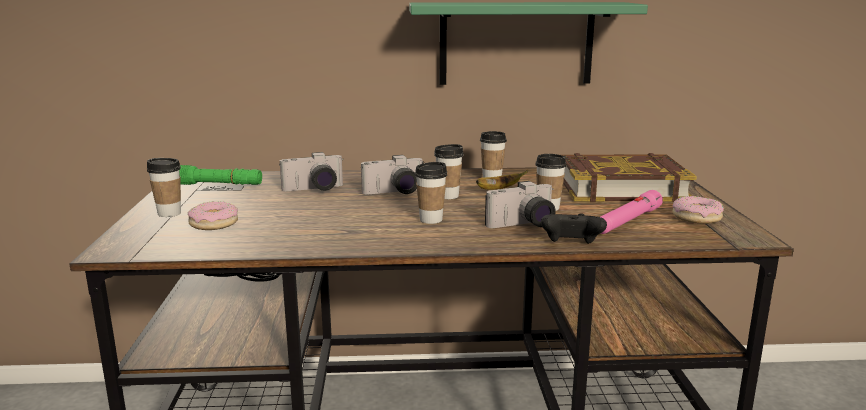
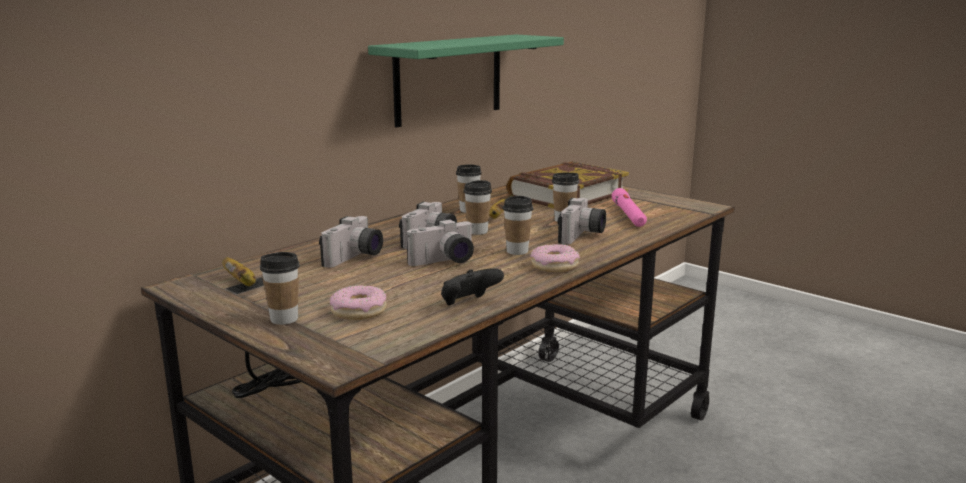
camera: 45 degrees left, 0 degrees up
(214, 185) = (241, 283): green flashlight -> banana
(357, 210) = (445, 262): none -> camera
(571, 246) = (642, 239): black game controller -> black game controller (469, 304)
(696, 217) = (654, 202): donut -> donut (554, 266)

